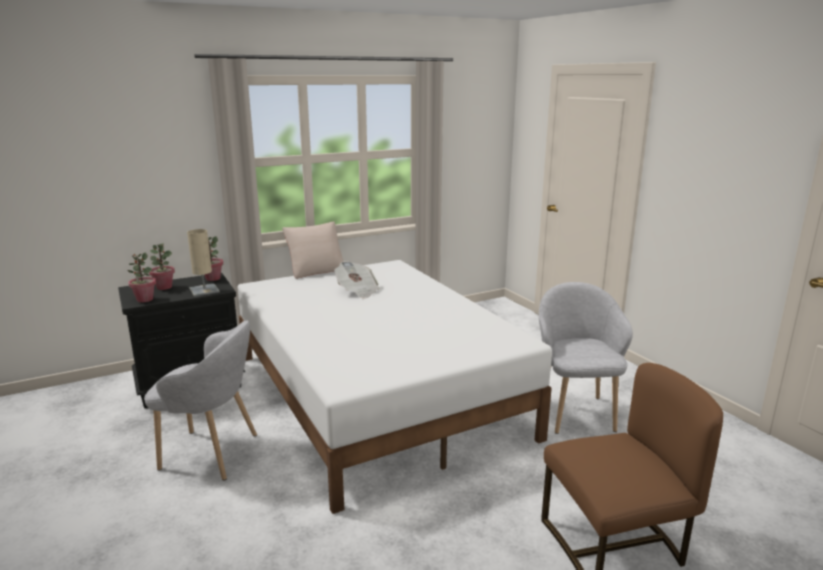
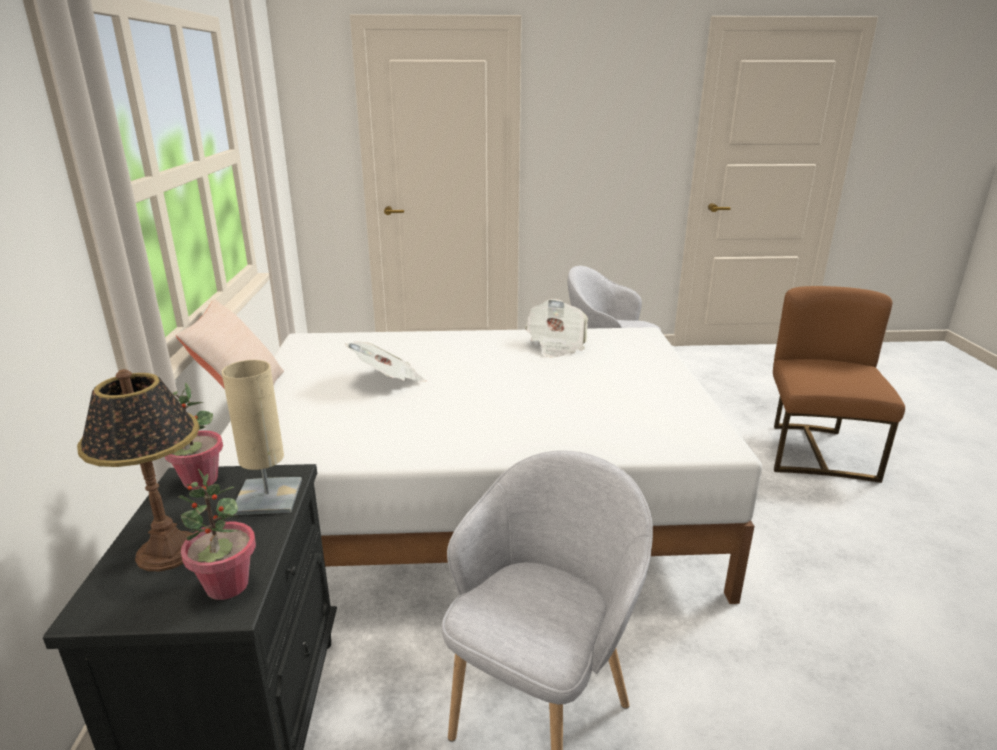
camera: 65 degrees left, 5 degrees up
(164, 287) = (168, 550): potted plant -> table lamp
(461, 319) = (556, 345): none -> newspaper

